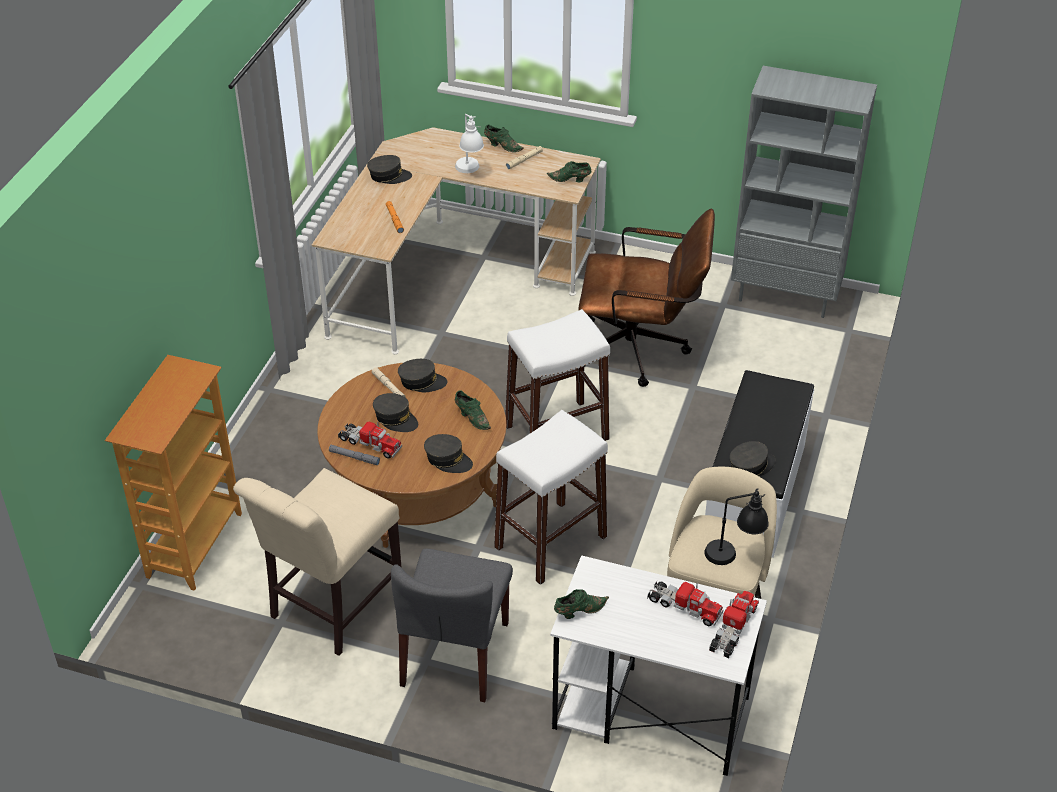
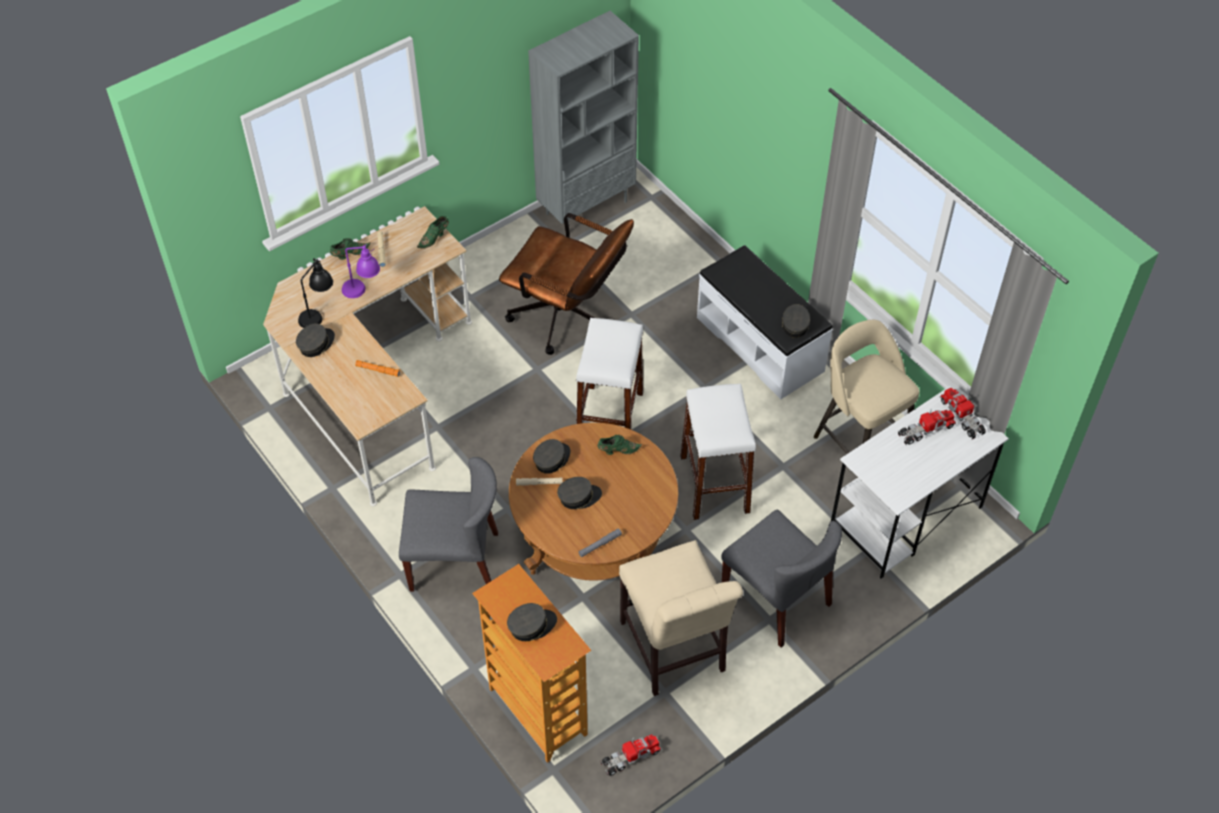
camera: 55 degrees left, 10 degrees up
(310, 414) = (455, 561): none -> grey chair
(369, 444) = (593, 527): toy truck -> toy truck (630, 757)
(448, 459) = (650, 488): grey cap -> grey cap (531, 626)
(470, 172) = (363, 291): white table lamp -> purple table lamp
(579, 611) = (890, 488): green shoe -> none
(641, 350) = (568, 319): brown office chair -> brown office chair turned 75 degrees clockwise
(734, 554) = (887, 379): black table lamp -> black table lamp (318, 313)

